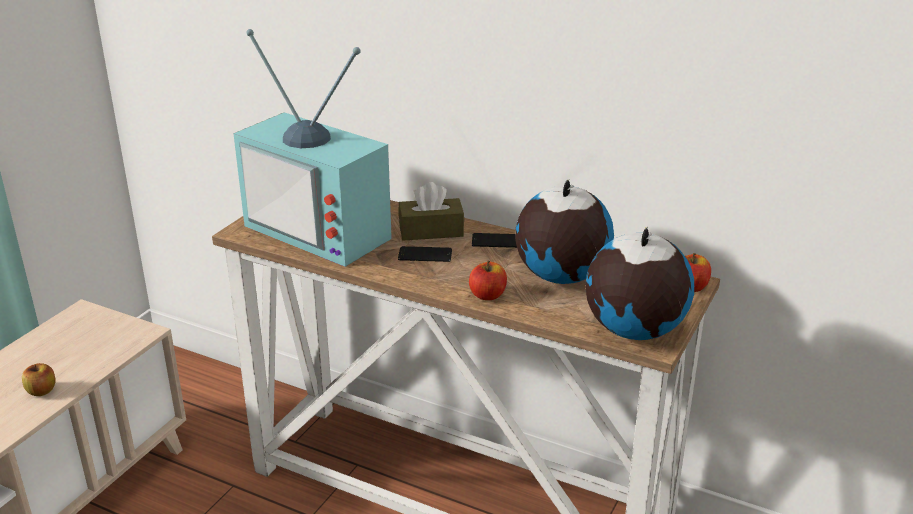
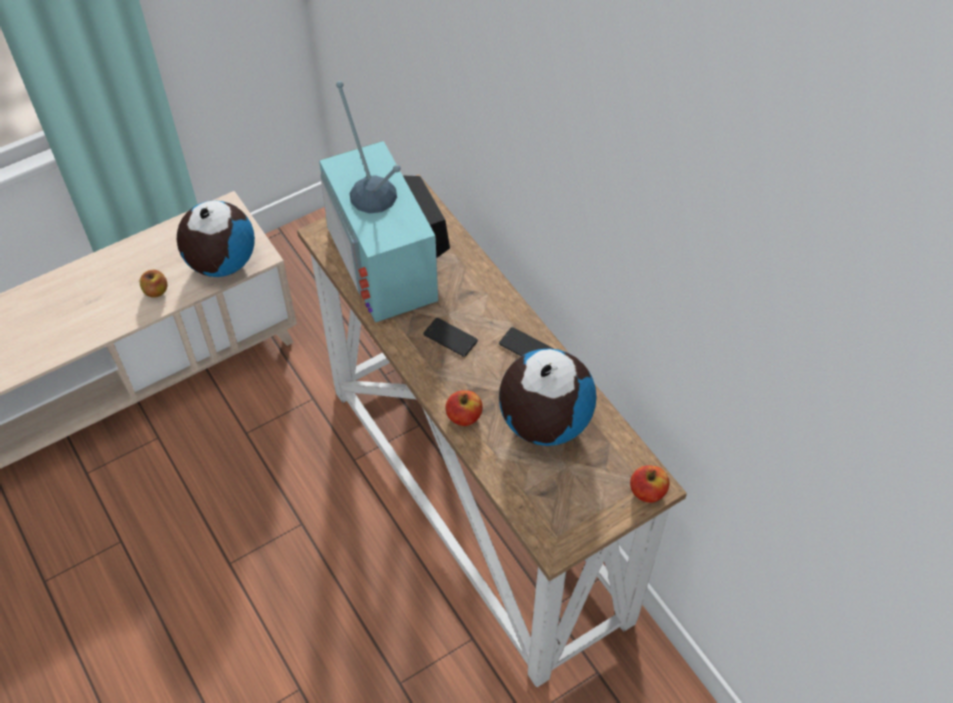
camera: 30 degrees right, 25 degrees up
(431, 231) = (479, 305): brown tissue box -> none
(633, 331) = (550, 521): globe -> globe (221, 263)

